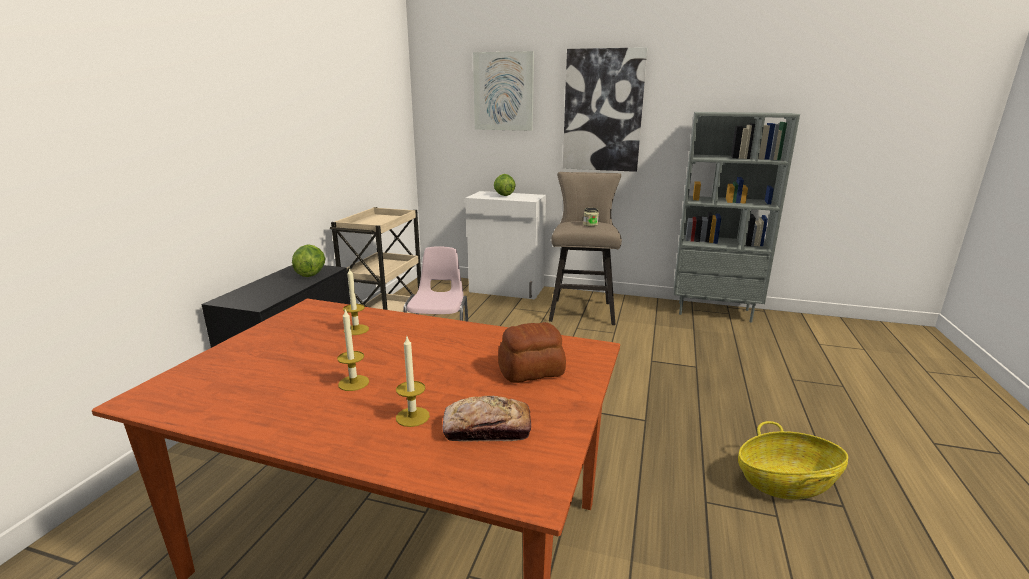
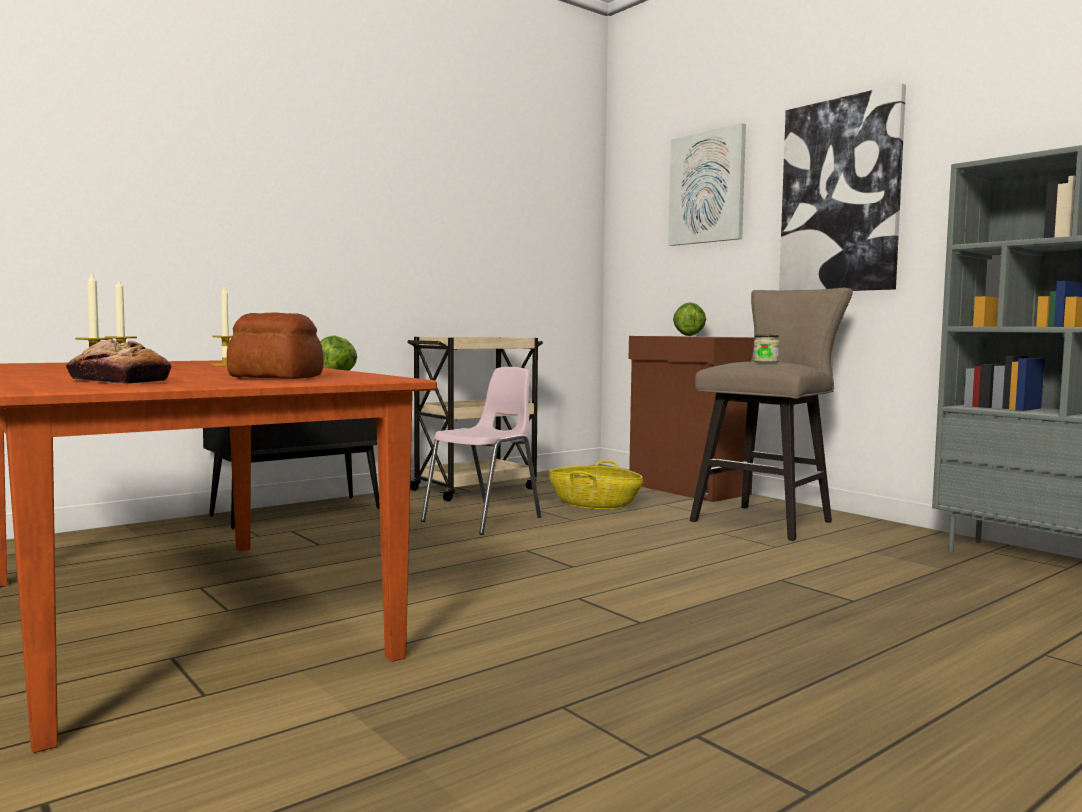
camera: 35 degrees right, 15 degrees down
(506, 290) = (687, 489): white cabinet -> brown cabinet
(786, 482) = (750, 736): basket -> basket (594, 504)

